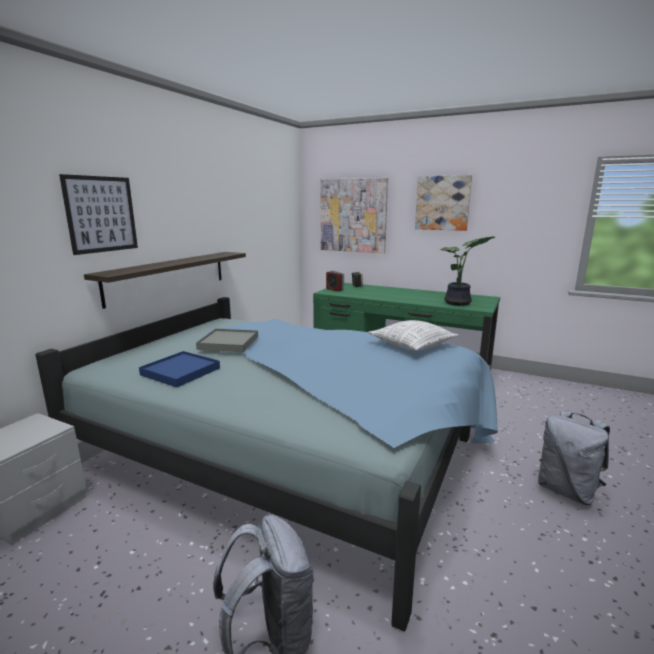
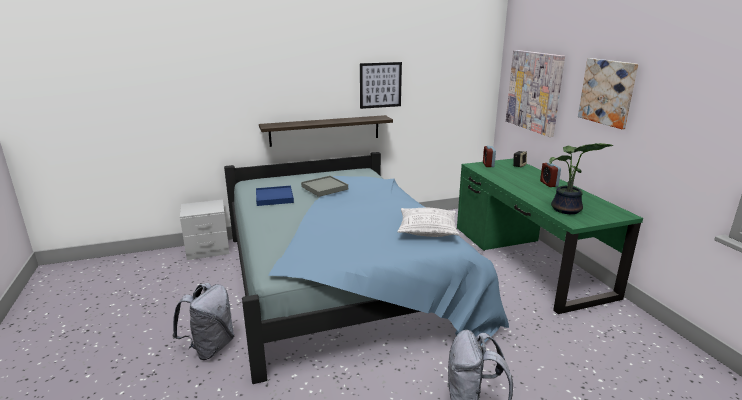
camera: 45 degrees right, 5 degrees up
(101, 214) = (274, 86): picture -> picture (380, 85)
(406, 292) = (548, 184): none -> alarm clock

